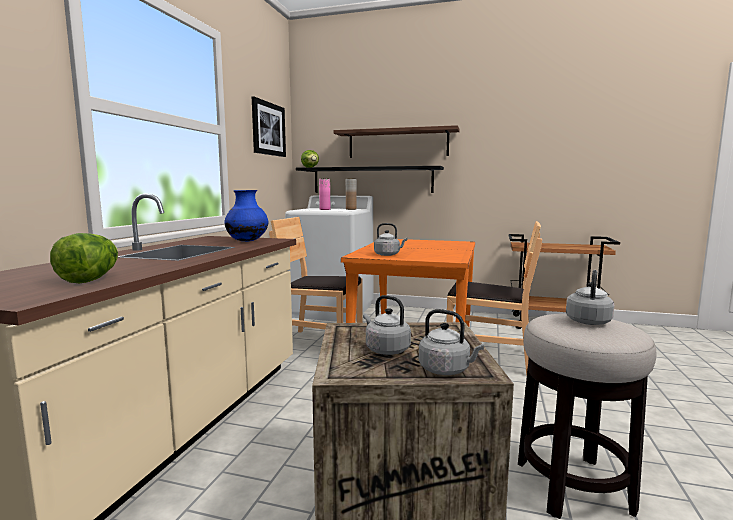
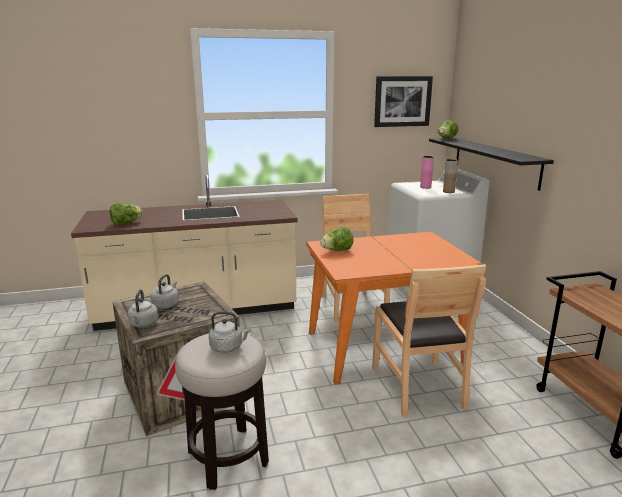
camera: 60 degrees right, 10 degrees up
(247, 241) = (266, 212): blue vase -> none
(388, 254) = (337, 250): grey kettle -> lettuce
(398, 143) = (519, 122): shelf -> none

